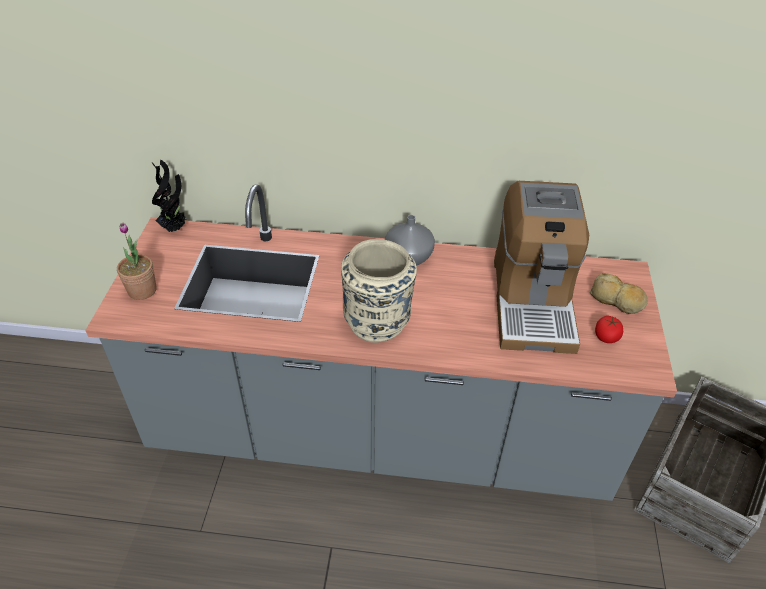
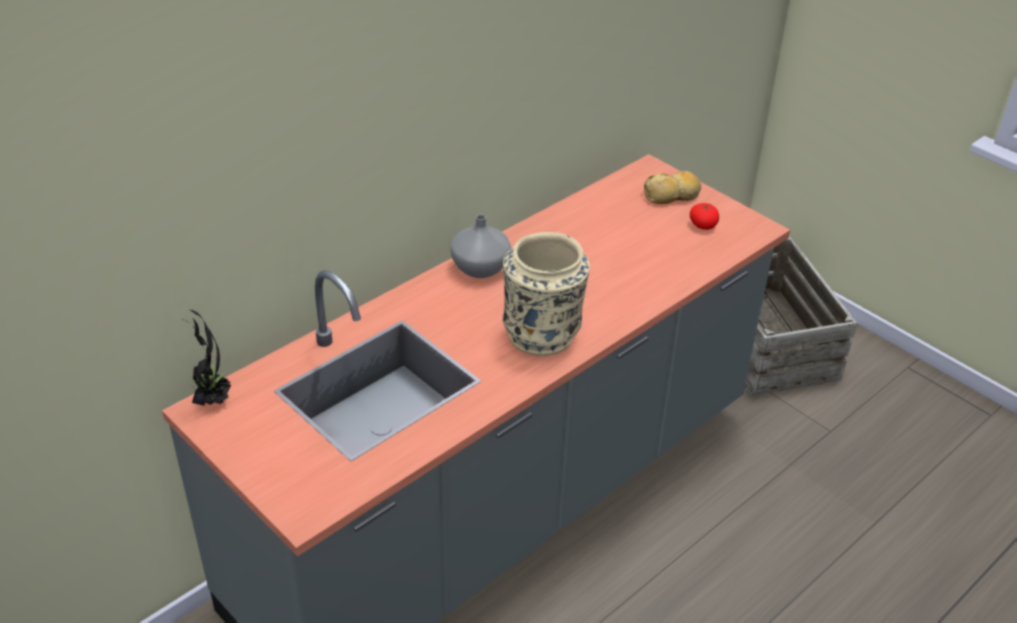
camera: 50 degrees left, 5 degrees down
(142, 290) = (288, 472): potted plant -> none
(532, 302) = (623, 236): coffee machine -> none

